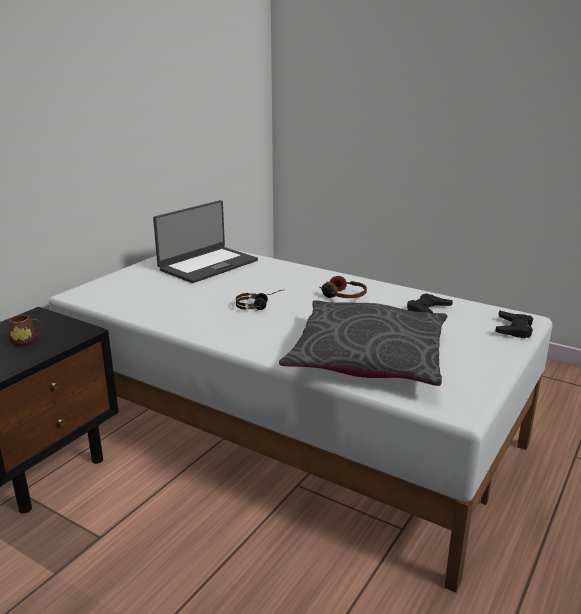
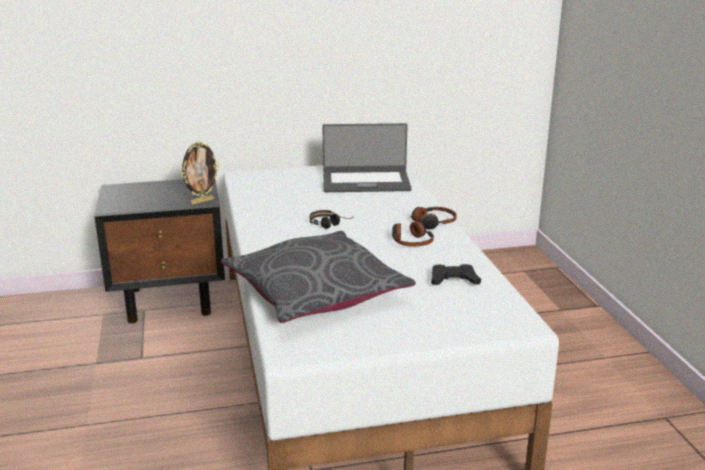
camera: 45 degrees right, 0 degrees up
(27, 341) = (166, 196): brown mug -> none
(80, 331) = (202, 201): none -> picture frame
(325, 277) = (433, 223): none -> headphones
(513, 329) = (490, 327): black game controller -> none

